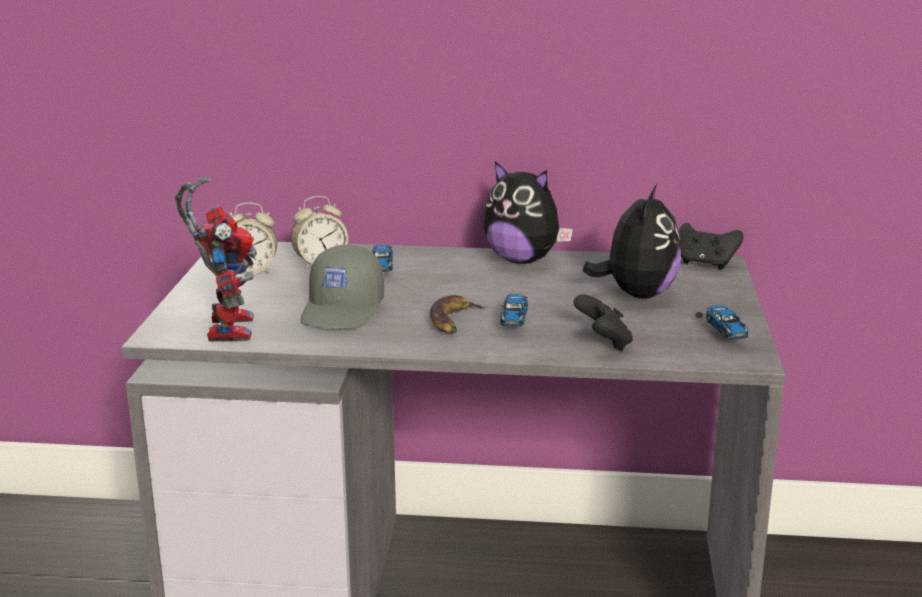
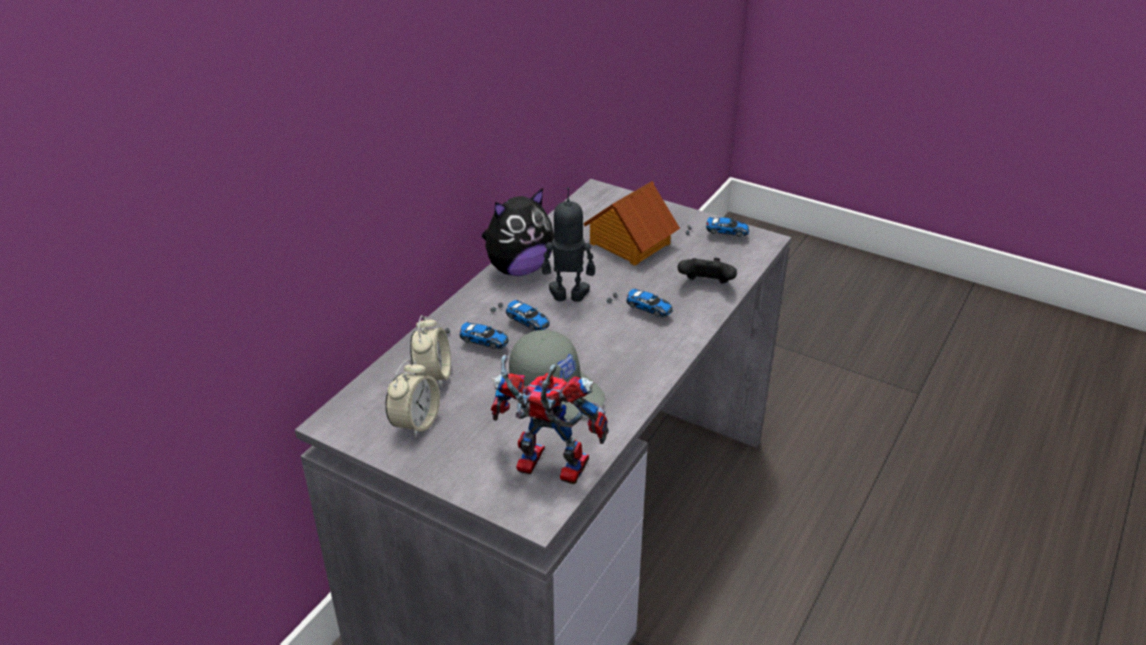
camera: 65 degrees left, 15 degrees up
(434, 277) = (520, 322): none -> toy car
(454, 320) = (620, 338): banana -> none
(500, 287) = (568, 297): none -> toy robot
(637, 294) = (629, 243): plush toy -> toy house
(705, 264) = (594, 197): black game controller -> none

